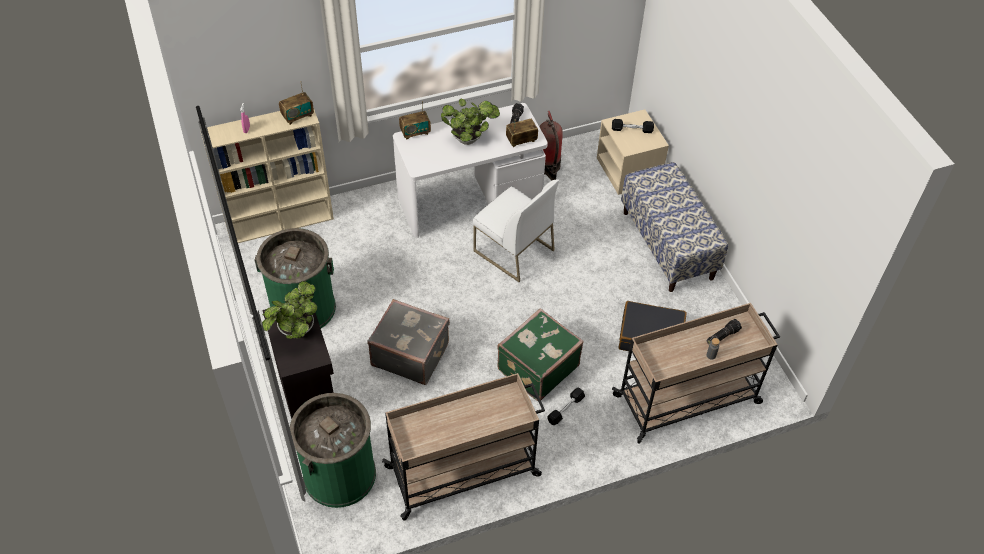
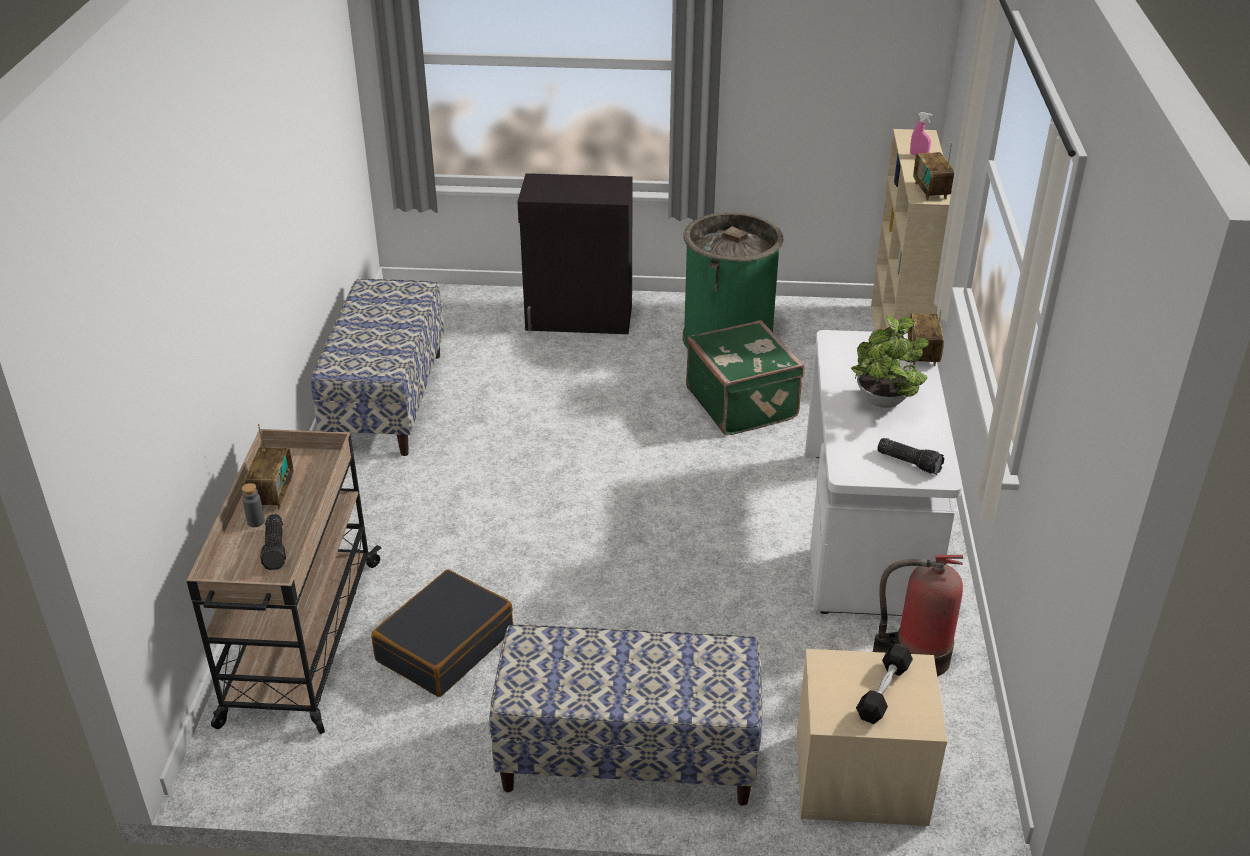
camera: 115 degrees right, 15 degrees down
(295, 331) = (582, 188): potted plant -> none
(339, 474) = (463, 318): green trash can -> none
(410, 354) = (593, 402): grey suitcase -> none
(464, 471) = (386, 401): beige cart -> bench
(513, 250) = (726, 547): white chair -> none
(521, 140) = (852, 455): radio -> radio (272, 494)
(536, 367) = (485, 503): green suitcase -> green suitcase (743, 403)
(565, 409) = (396, 508): black dumbbell -> none

